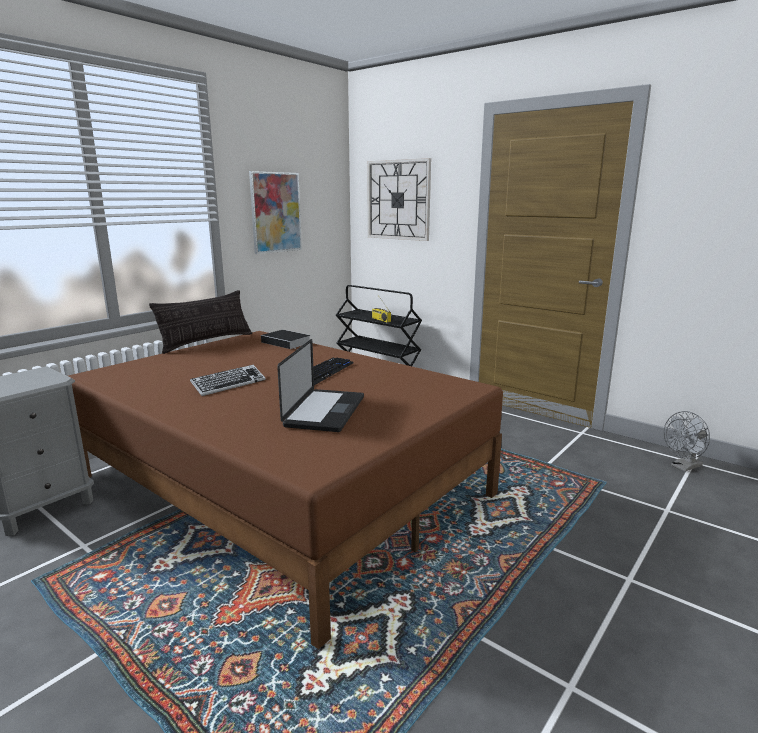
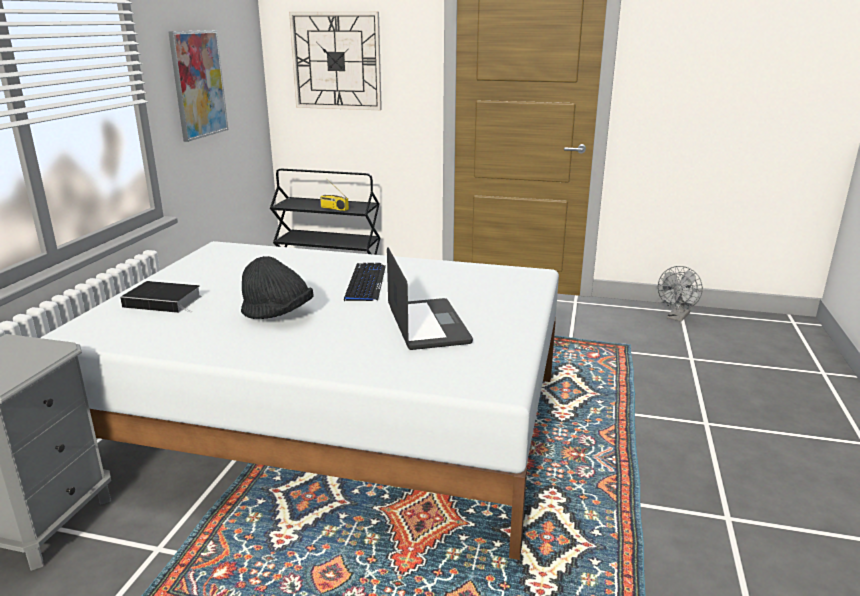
camera: 25 degrees left, 5 degrees up
(206, 342) = (166, 266): pillow -> none
(229, 384) = (278, 315): keyboard -> black hat
(282, 486) = (333, 420): brown bed -> white bed
(287, 342) = (273, 252): book -> book (165, 301)

